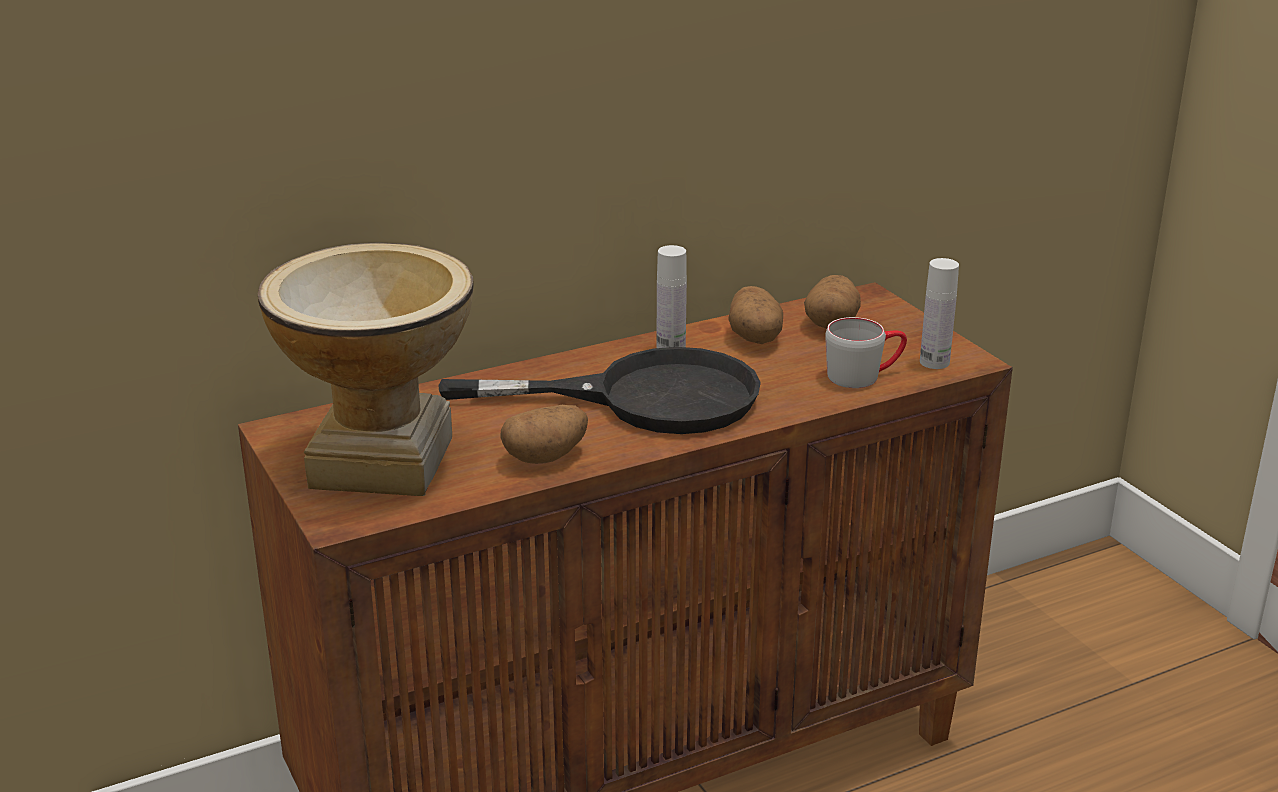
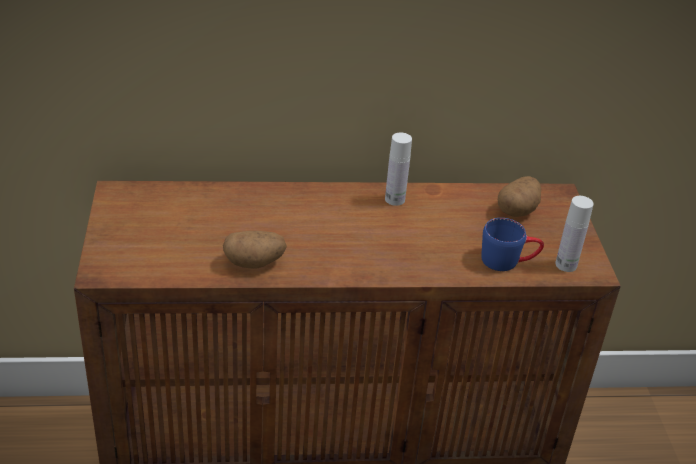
camera: 20 degrees right, 10 degrees up
(382, 463) = (156, 236): vase -> none
(645, 398) = (349, 235): black frying pan -> none
(755, 338) = (456, 208): potato -> none
(864, 375) = (508, 261): grey mug -> blue mug

